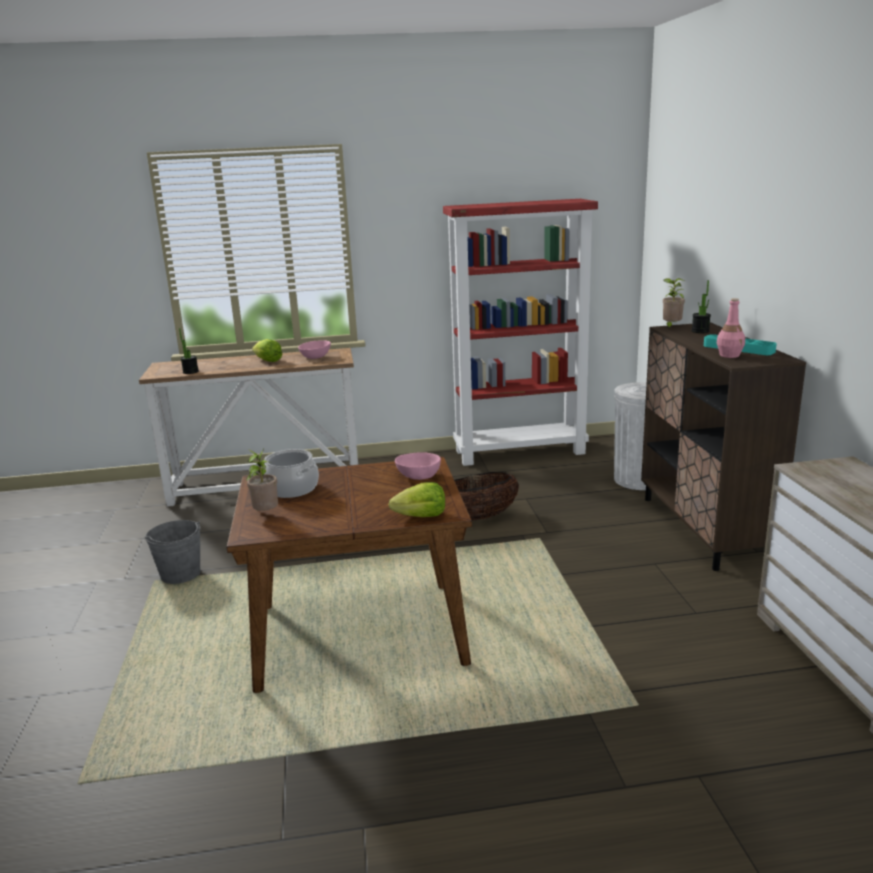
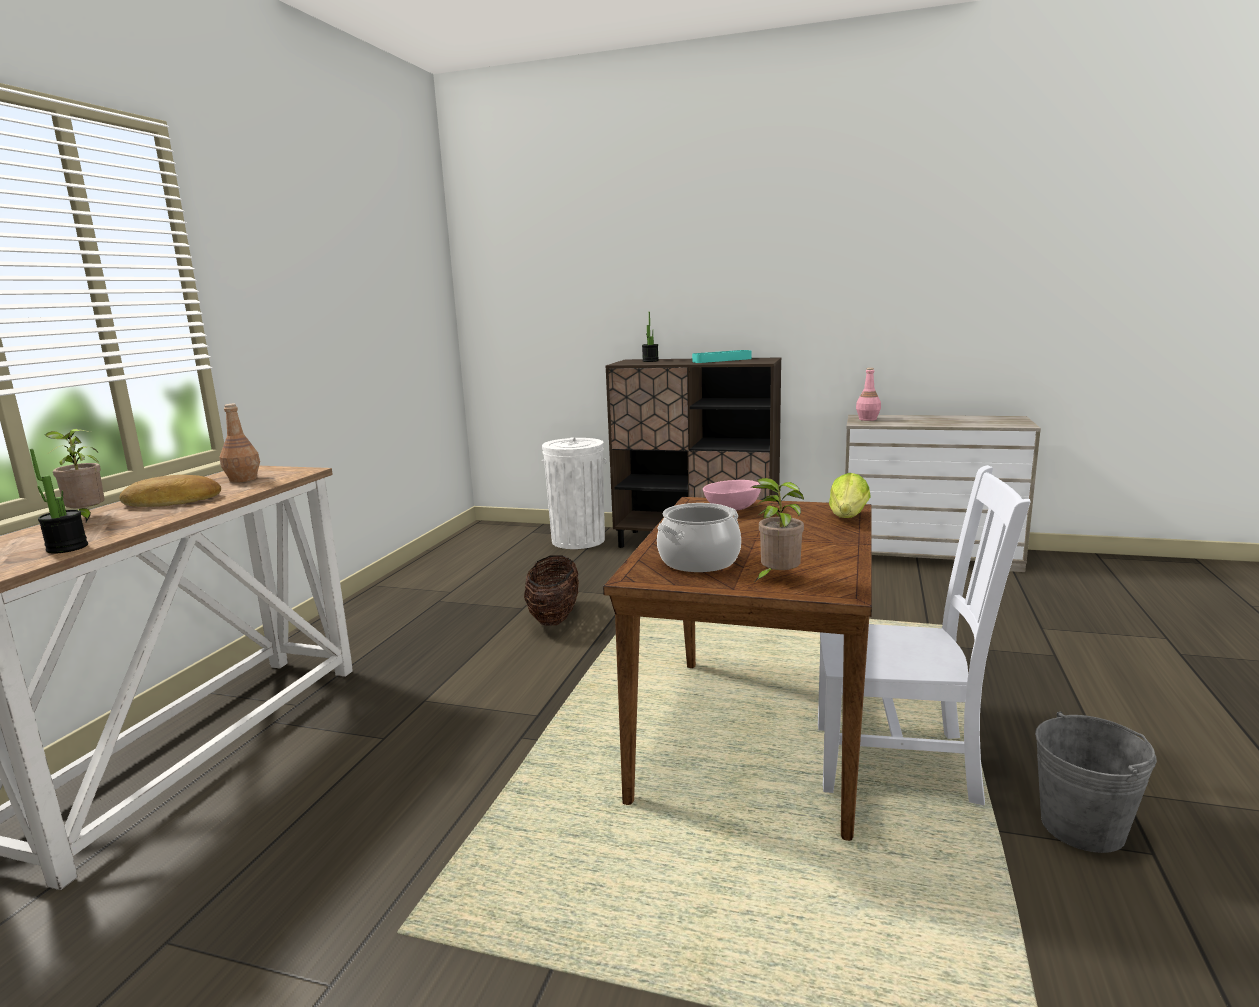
camera: 65 degrees left, 5 degrees down
(180, 575) = (413, 891): grey bucket -> grey bucket (1082, 827)
(268, 361) = (173, 501): lettuce -> bread
(316, 357) = (243, 479): pink bowl -> brown bottle
(353, 703) = (901, 763): none -> white chair
(520, 452) = (428, 568): red bookcase -> none
(671, 327) = (621, 363): potted plant -> potted plant (87, 518)
(729, 355) = (737, 362): pink bottle -> pink bottle (867, 419)

